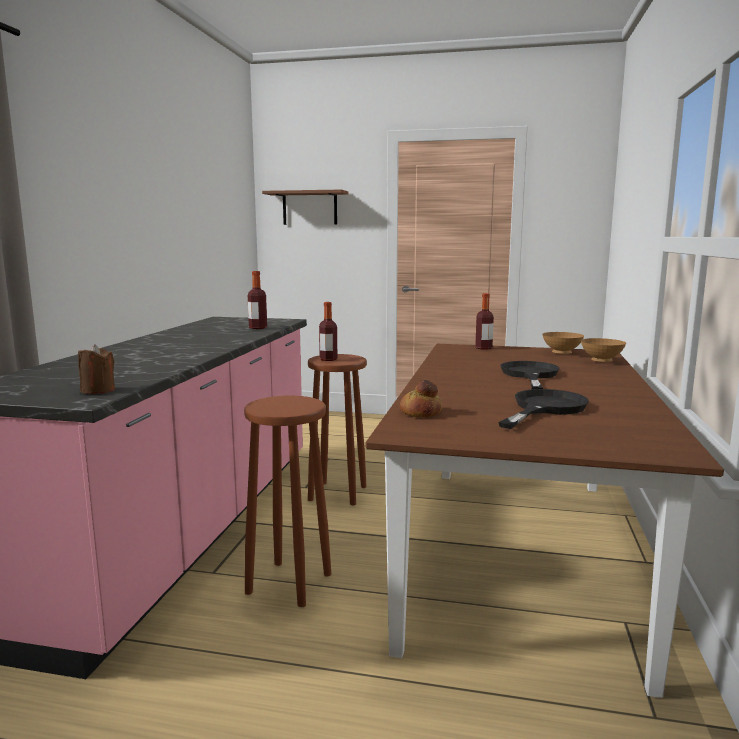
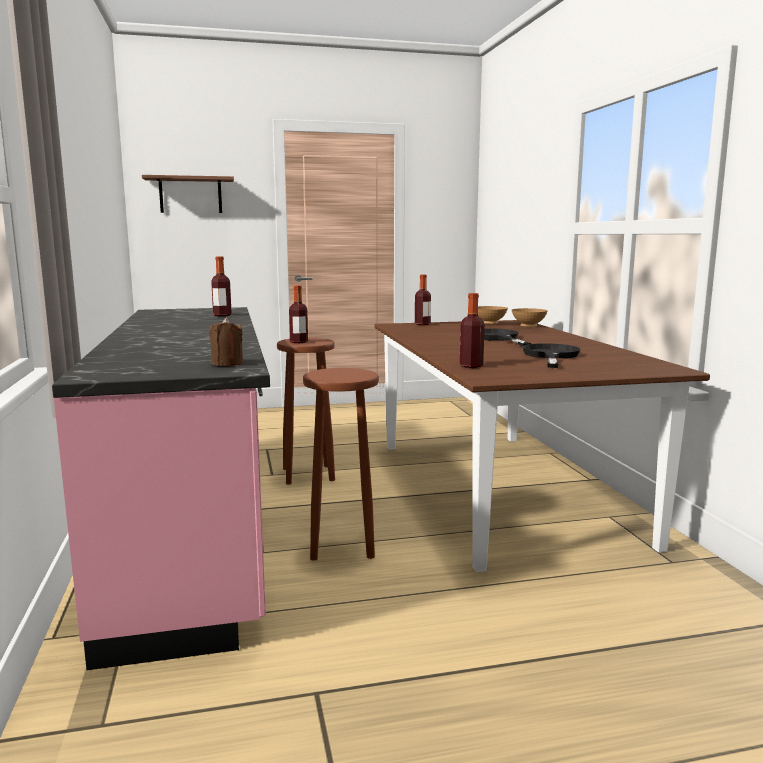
camera: 25 degrees left, 0 degrees up
(420, 412) = (471, 366): bread -> bottle

